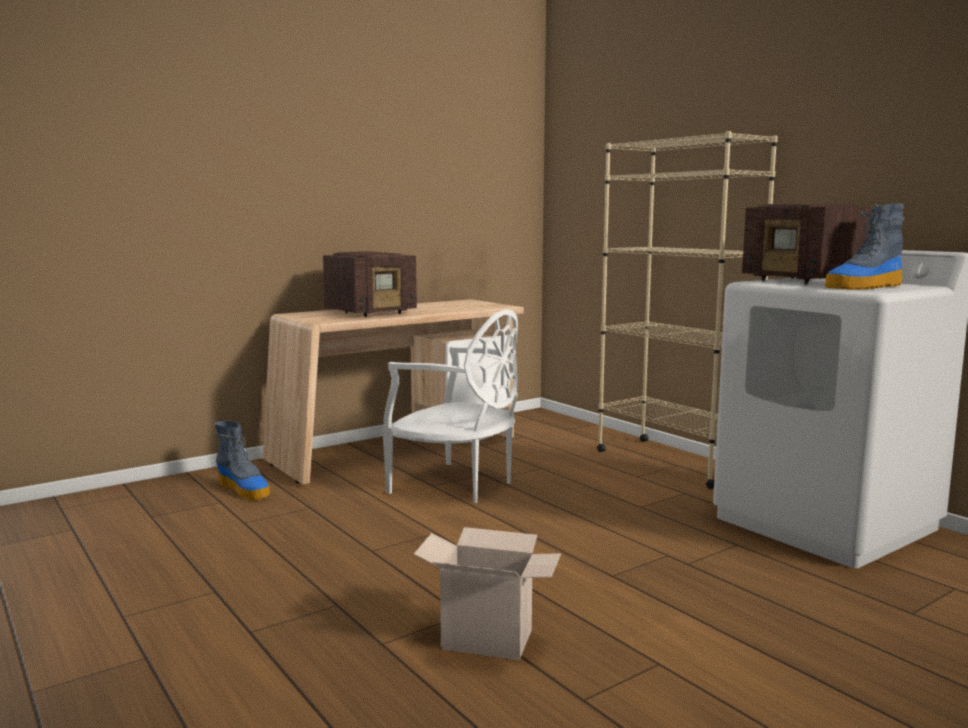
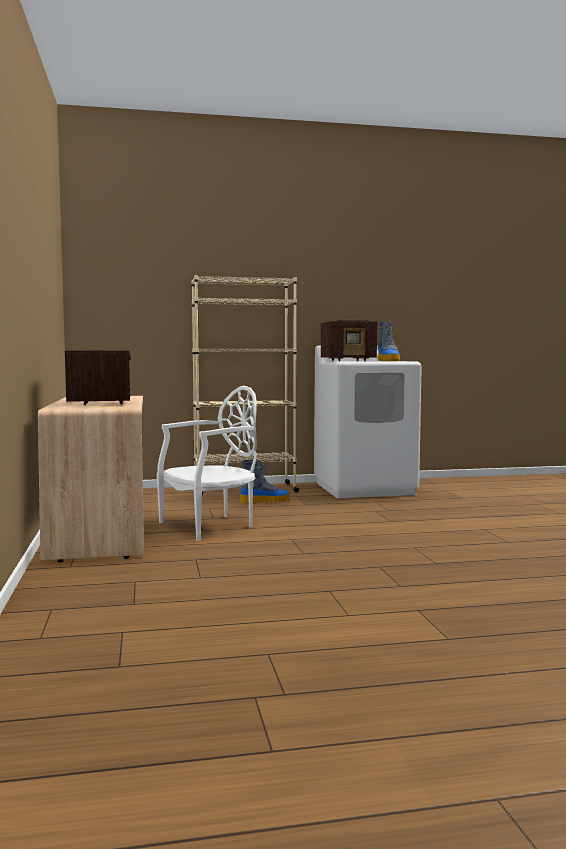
camera: 65 degrees left, 5 degrees down
(244, 490) = (116, 573): boot -> boot (265, 501)
(490, 639) = (444, 546): cardboard box -> none

